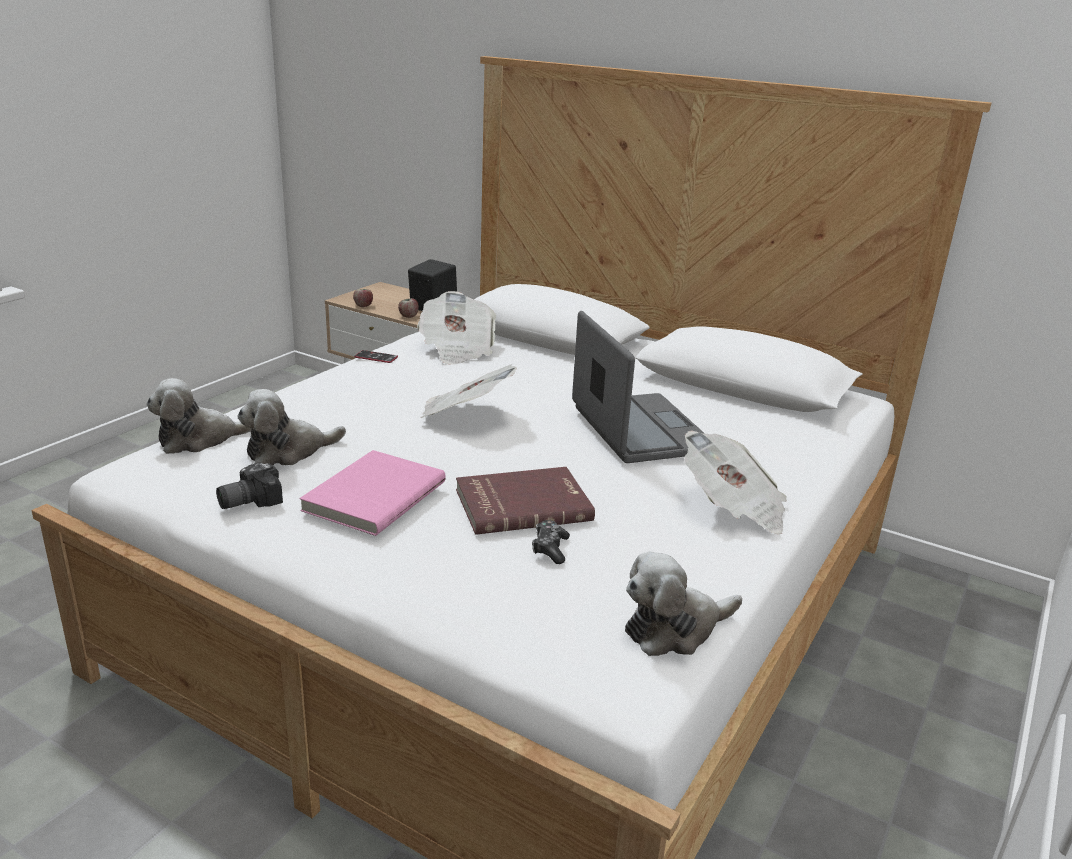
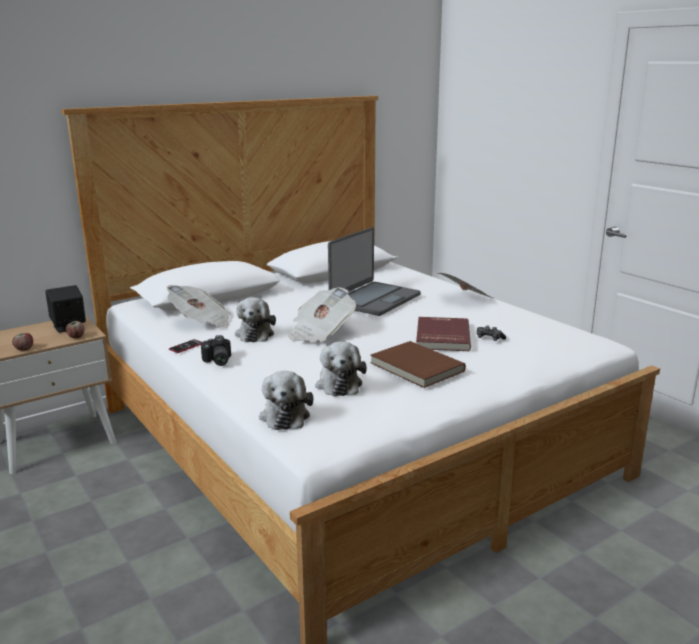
camera: 65 degrees left, 5 degrees down
(247, 500) = (397, 403): camera -> camera (217, 361)
(372, 496) = (415, 367): pink book -> brown book
(639, 430) = (374, 299): laptop -> laptop turned 120 degrees clockwise
(674, 629) = (563, 329): plush toy -> plush toy (255, 334)

